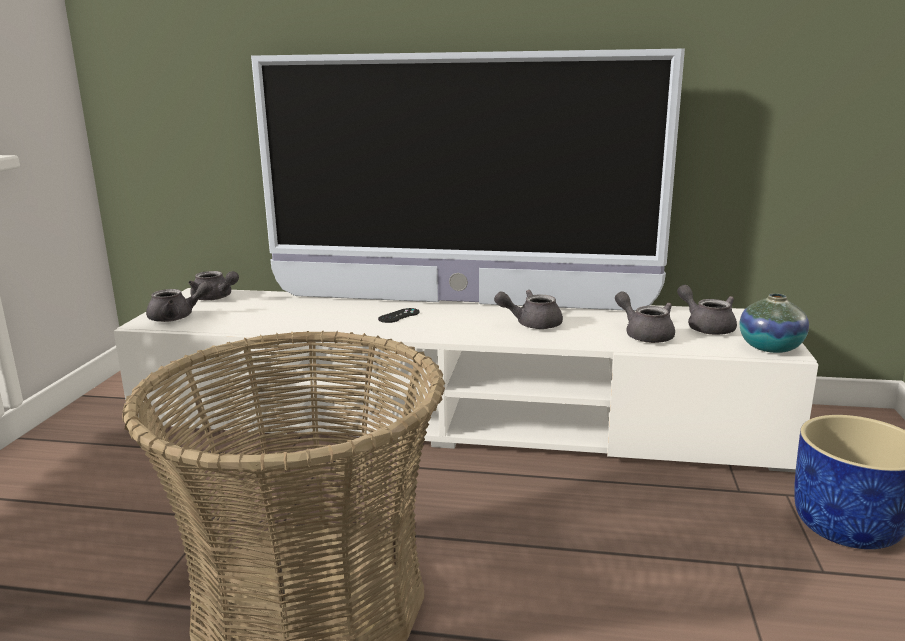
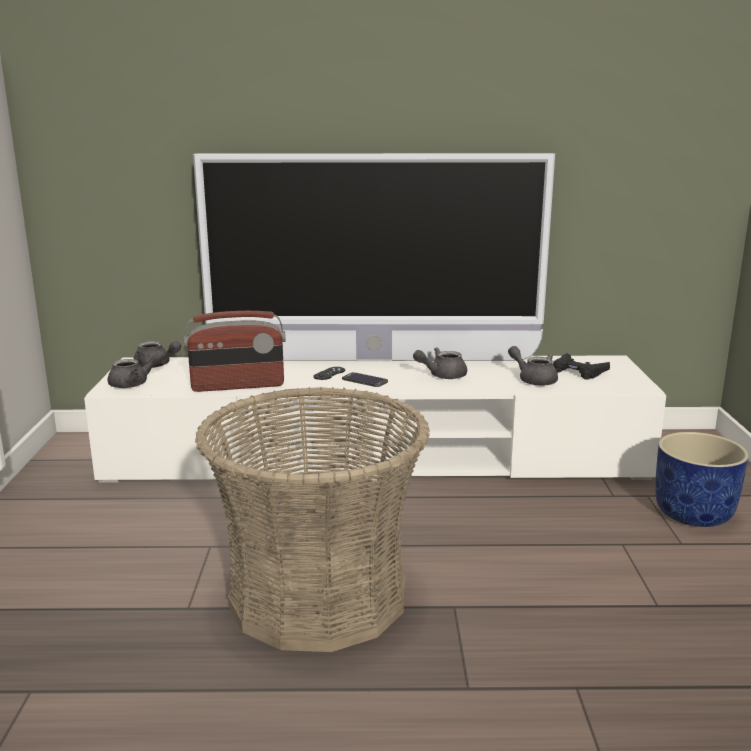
camera: 10 degrees left, 0 degrees up
(287, 325) = (238, 386): none -> radio
(436, 325) = (364, 380): none -> phone
(706, 327) = (578, 371): grey teapot -> black game controller
(770, 348) = (629, 385): vase -> none

